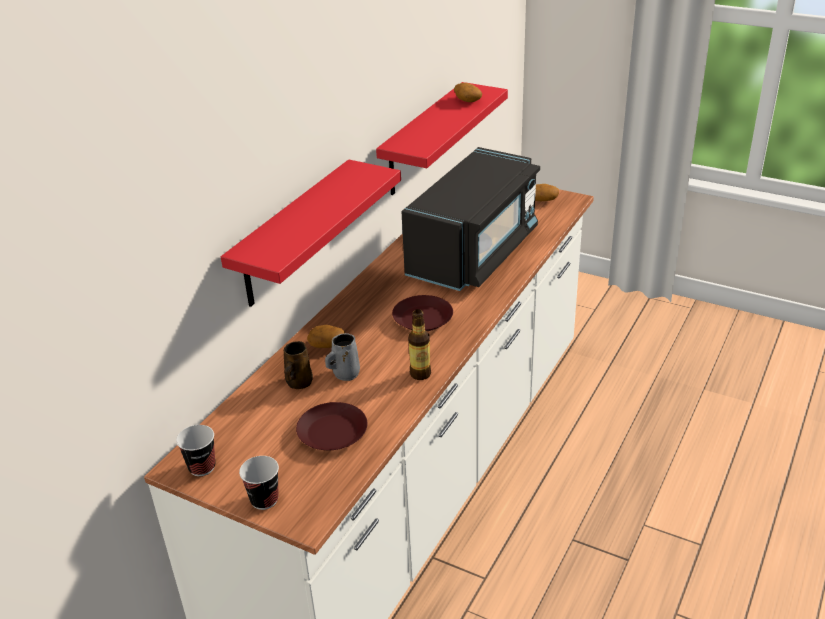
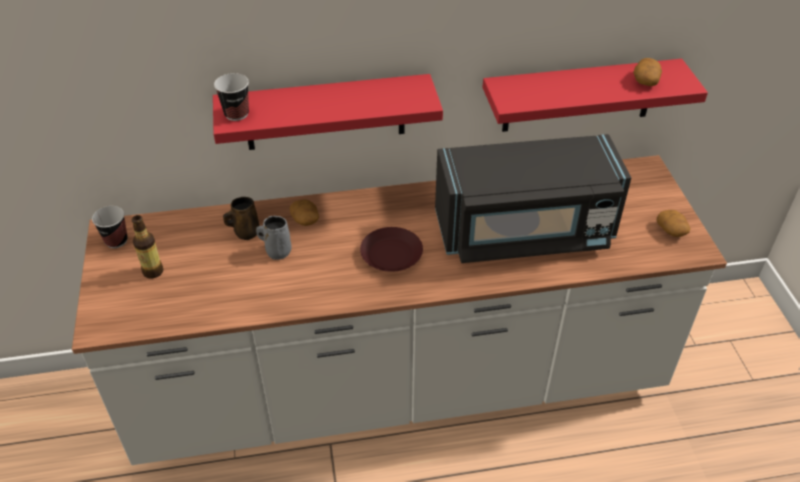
camera: 50 degrees right, 10 degrees up
(264, 500) = (104, 292): cup -> cup (236, 114)
(332, 432) = (202, 284): brown plate -> none
(420, 374) = (315, 294): bottle -> bottle (153, 271)

